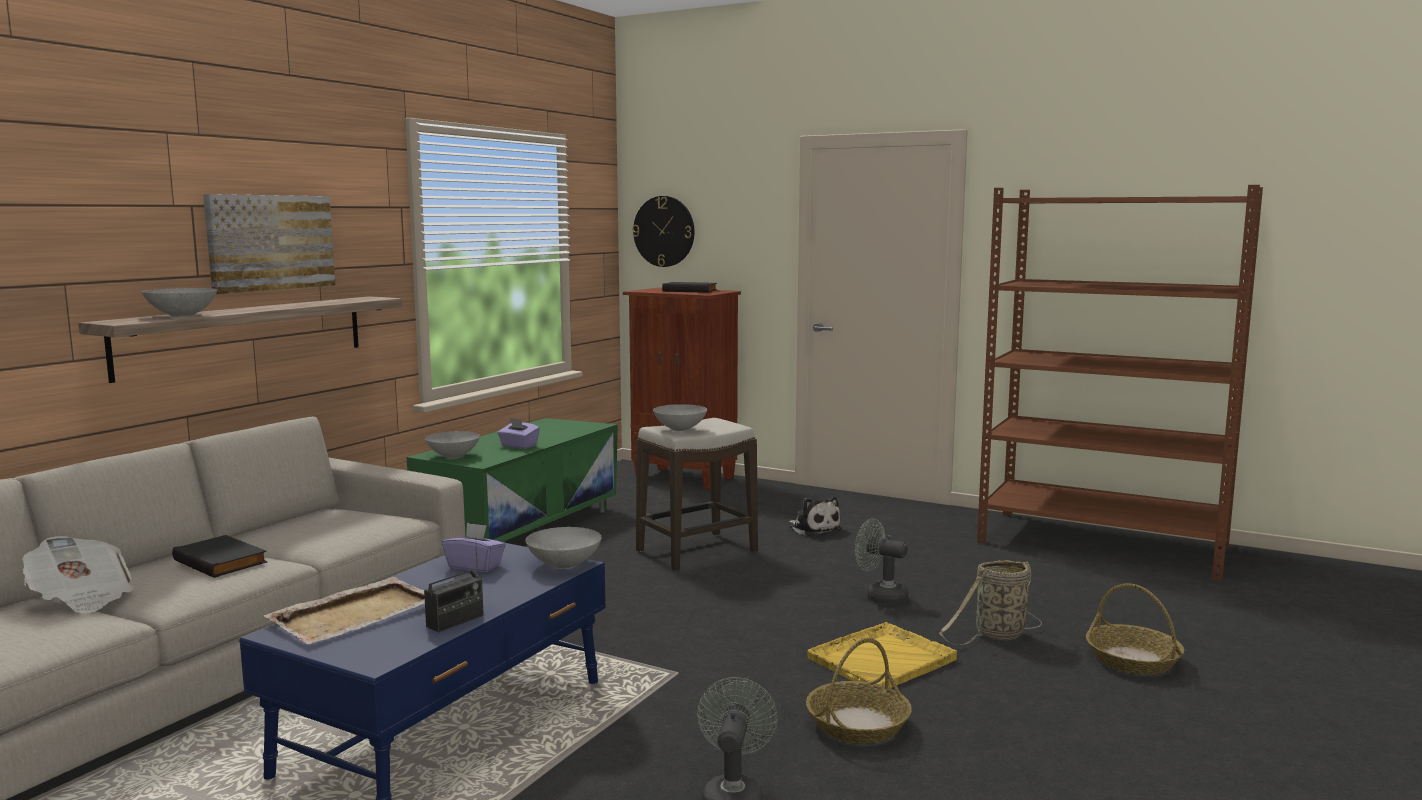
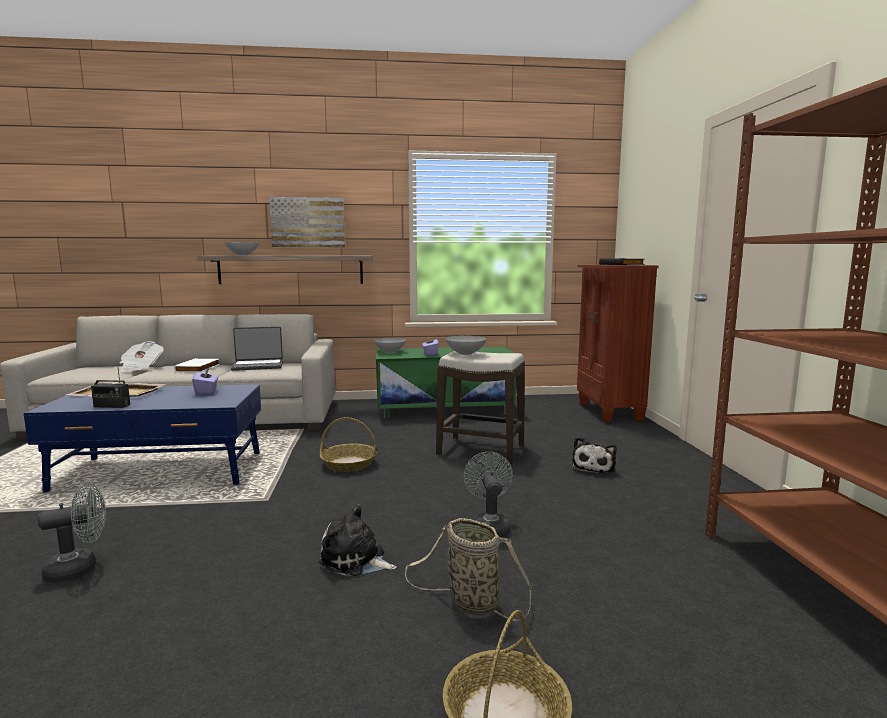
camera: 55 degrees right, 0 degrees up
(222, 561) = (198, 368): black book -> white book
(309, 528) = (258, 366): none -> laptop
(563, 565) = (221, 402): grey bowl -> none
(664, 231) = (633, 220): wall clock -> none
(857, 724) = (218, 582): basket -> basket (349, 464)
(883, 659) = (355, 560): yellow tray -> plush toy

